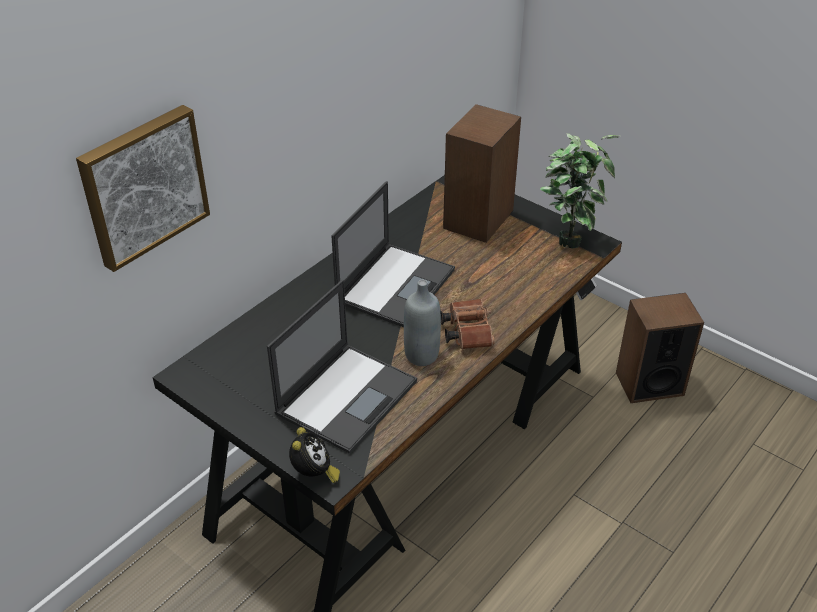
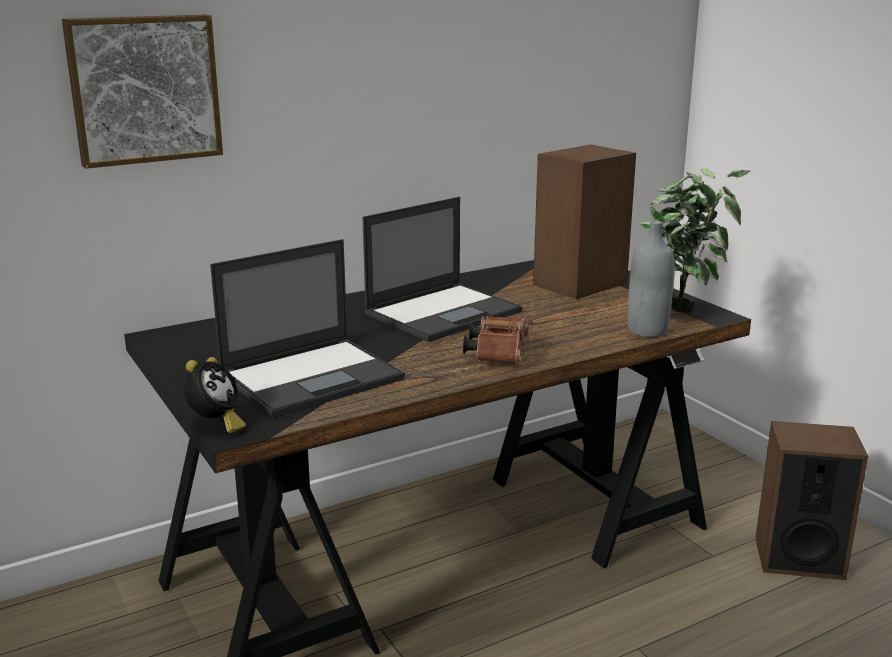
camera: 20 degrees right, 20 degrees down
(421, 355) = (428, 362): grey bottle -> grey bottle (647, 331)

